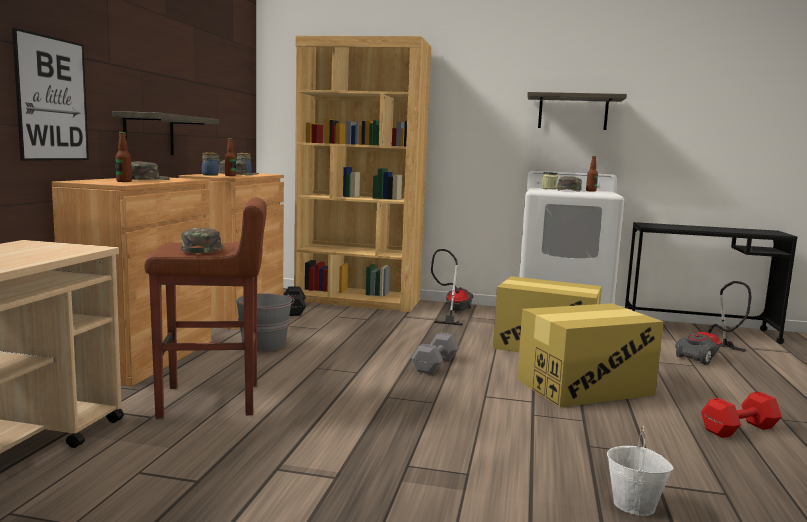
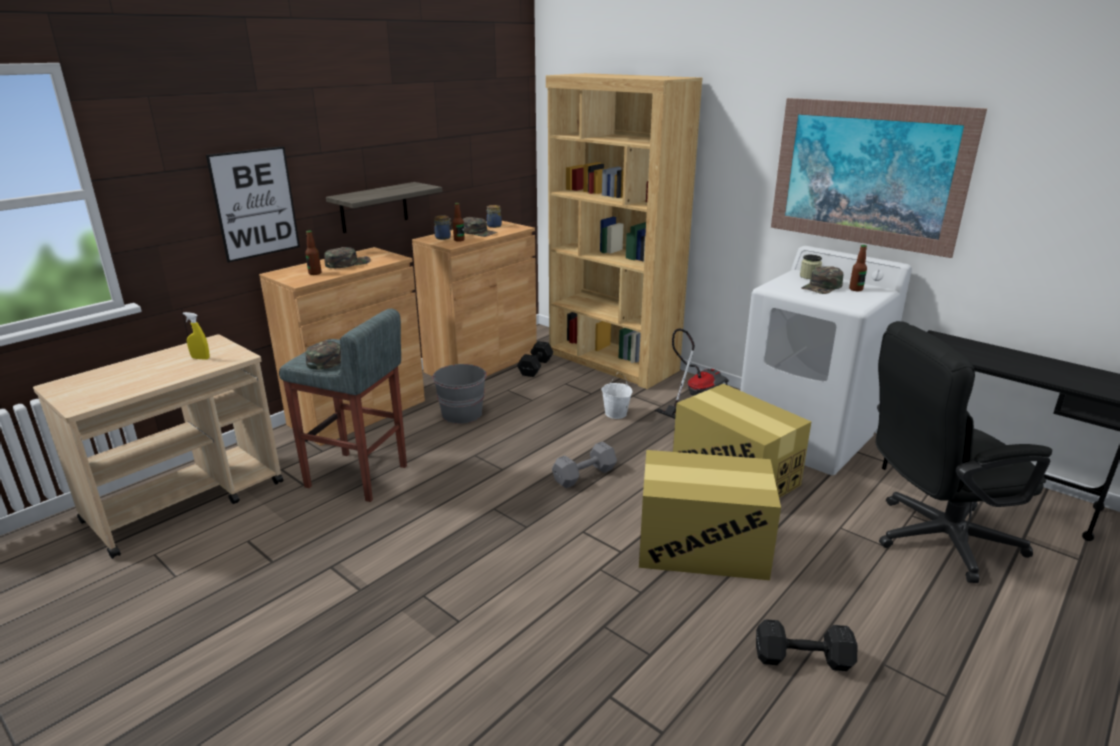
camera: 30 degrees right, 15 degrees up
(38, 250) = (200, 358): none -> yellow spray bottle
(211, 401) = (357, 477): brown stool -> grey stool
(573, 112) = (867, 174): shelf -> picture
(635, 505) = (556, 709): white bucket -> white bucket (616, 414)
(709, 357) = (932, 539): vacuum cleaner -> black office chair
(741, 429) = (805, 660): red dumbbell -> black dumbbell

